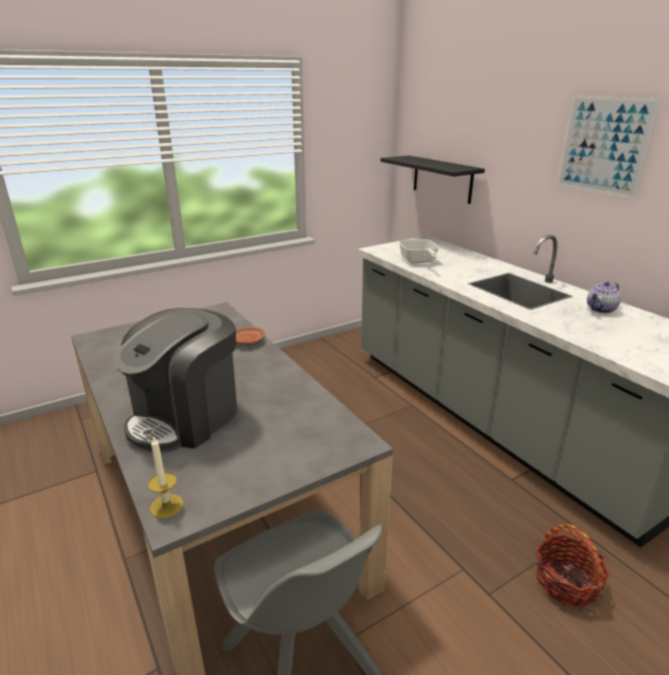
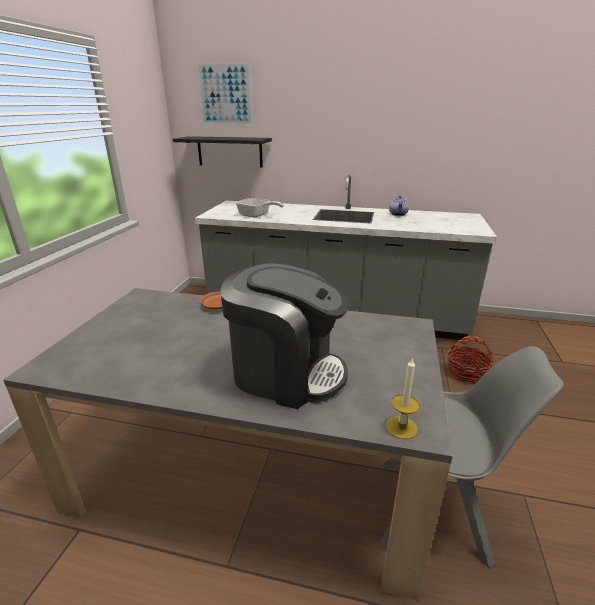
camera: 45 degrees left, 0 degrees up
(186, 417) = (286, 372): coffee machine -> coffee machine turned 60 degrees counterclockwise
(604, 146) = (366, 110): picture -> picture (225, 94)

